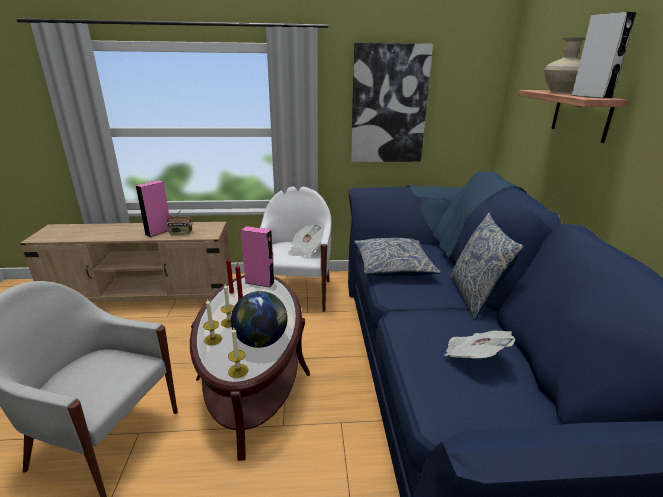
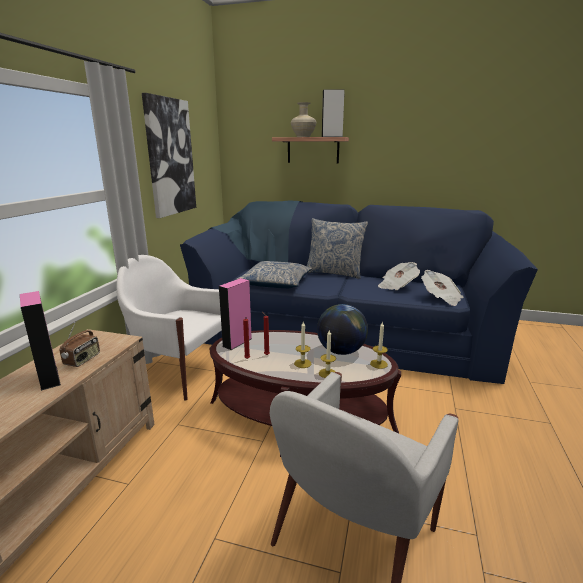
camera: 70 degrees left, 5 degrees down
(306, 250) = (186, 315): newspaper -> newspaper (441, 298)

